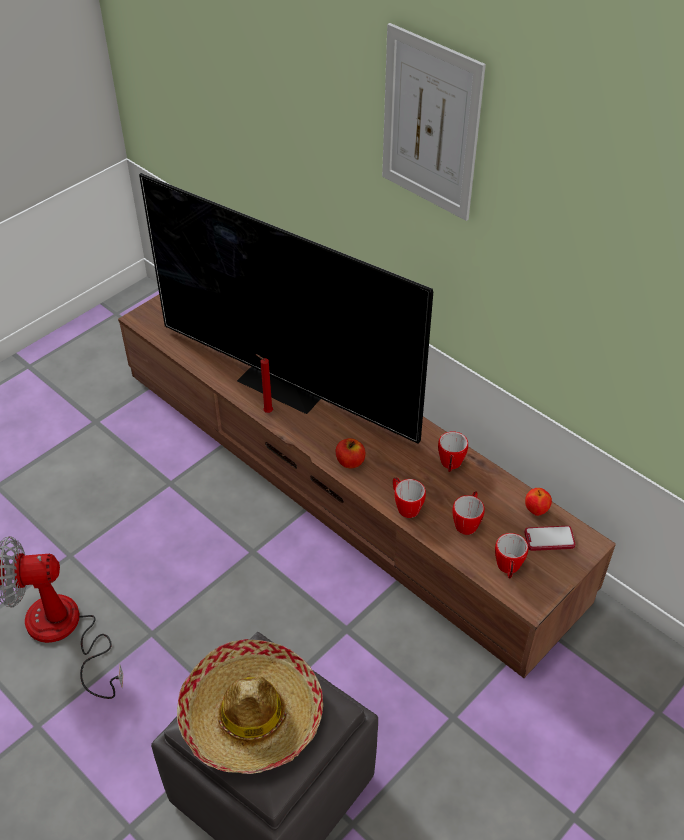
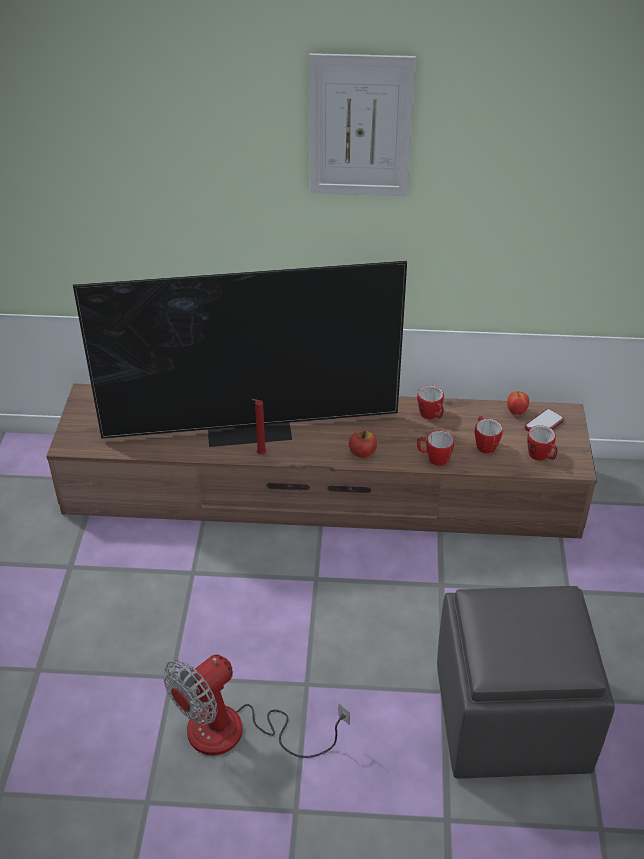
camera: 40 degrees left, 5 degrees down
(251, 715) = (522, 636): hat -> none

